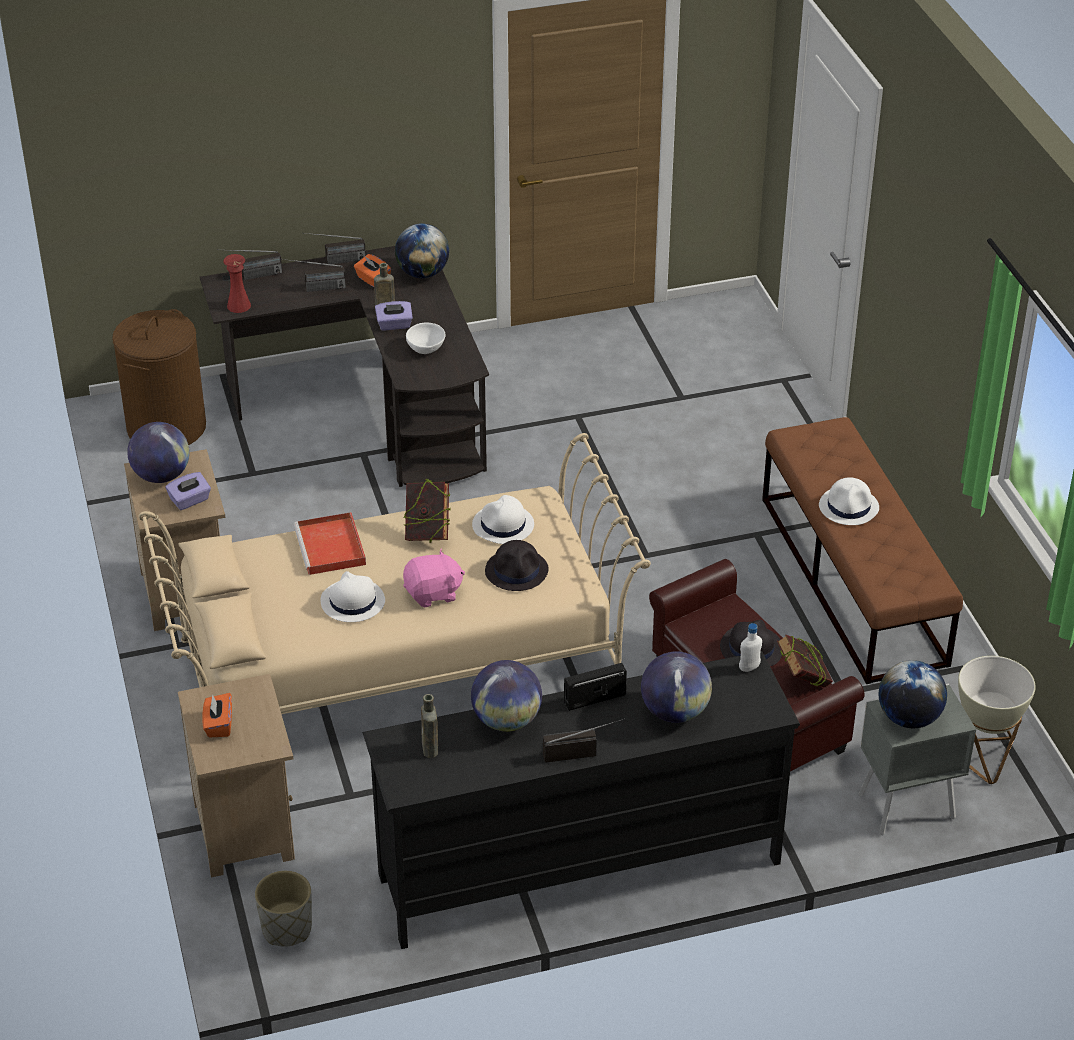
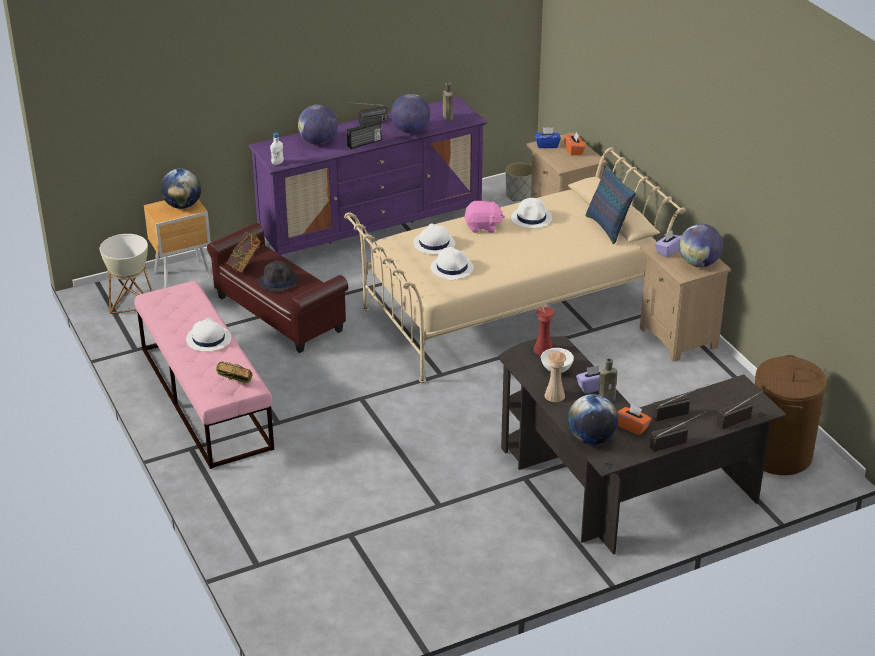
camera: 170 degrees right, 5 degrees down
(239, 306) = (732, 390): red vase -> red vase (543, 349)
(247, 570) = (607, 228): none -> blue pillow
(259, 744) = (547, 145): none -> blue tissue box
(331, 548) = (560, 244): red tray -> none
(428, 533) = (501, 258): book -> book (235, 389)
(433, 593) = (483, 227): pink plush toy -> pink plush toy turned 150 degrees counterclockwise
(441, 320) = (554, 395): none -> beige vase
(517, 571) = (433, 244): black hat -> white hat
(579, 868) = (371, 232): black dresser -> purple dresser
(853, 580) = (205, 397): brown bench -> pink bench
(904, 806) = (184, 275): grey nightstand -> brown nightstand

